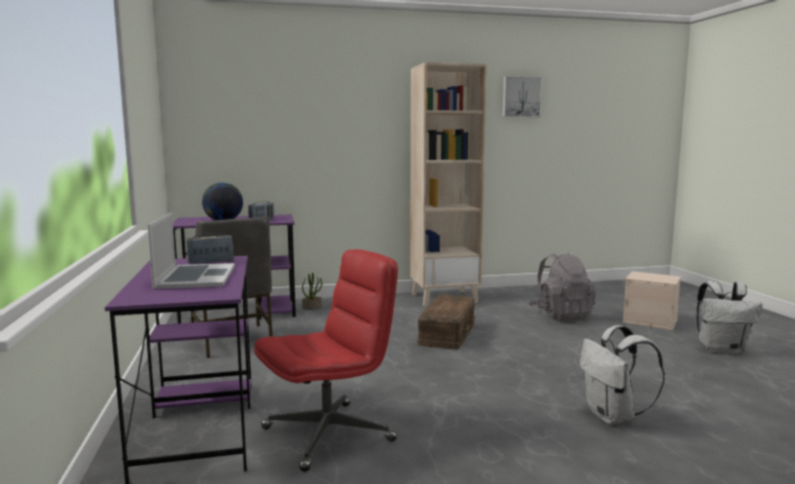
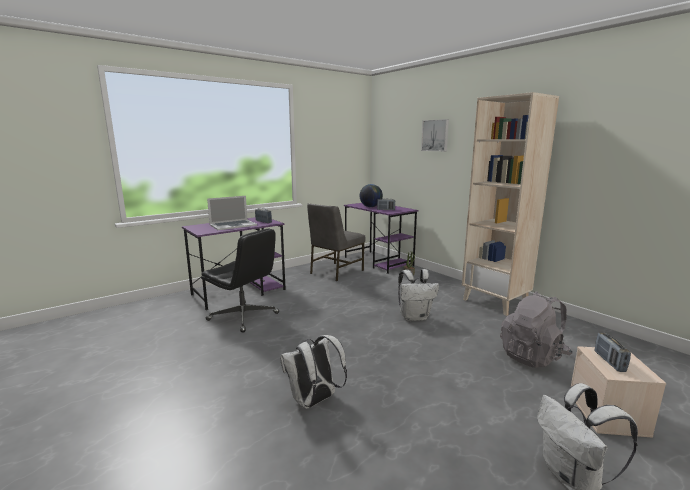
camera: 65 degrees right, 5 degrees up
(329, 434) = (244, 317): red office chair -> black office chair
(446, 333) = (415, 317): brown storage box -> white backpack
(521, 97) = (627, 119): picture -> picture (435, 135)
(651, 278) = (609, 361): none -> radio

